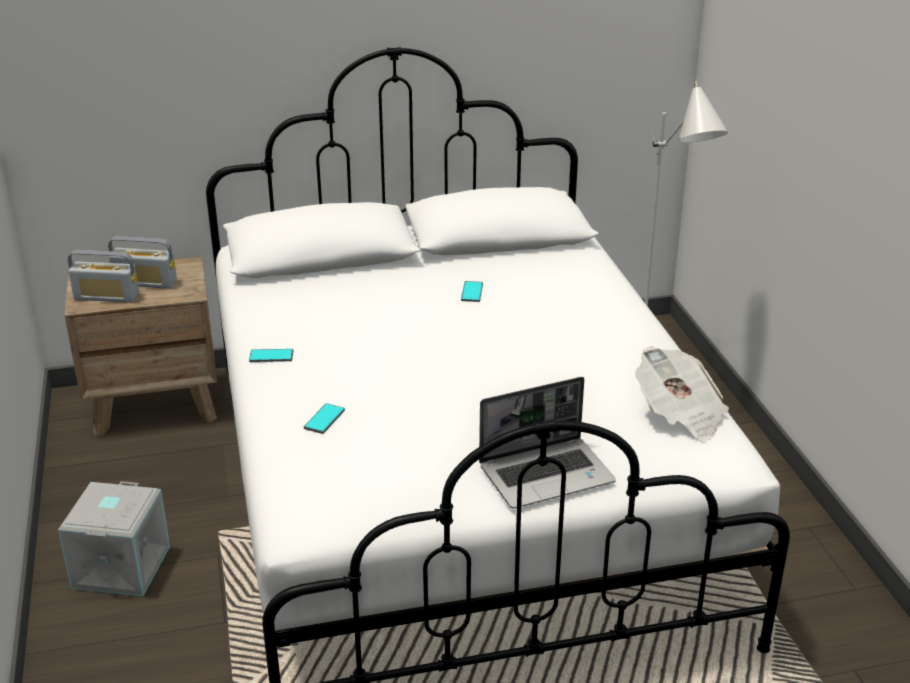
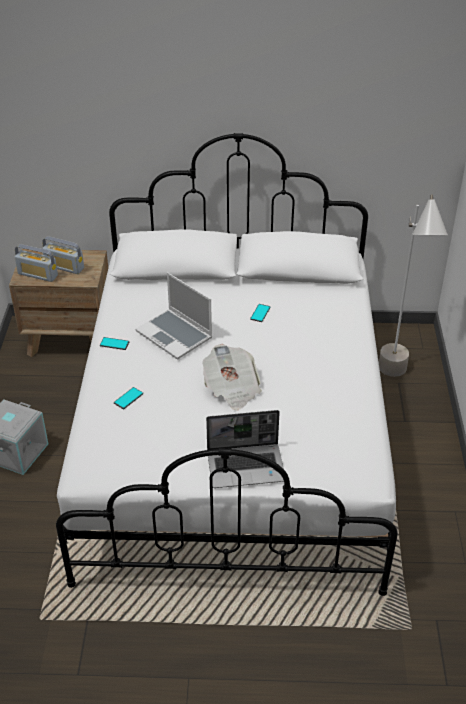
camera: 15 degrees right, 10 degrees up
(360, 333) = (175, 335): none -> laptop
(680, 414) = (352, 437): newspaper -> newspaper (232, 389)

